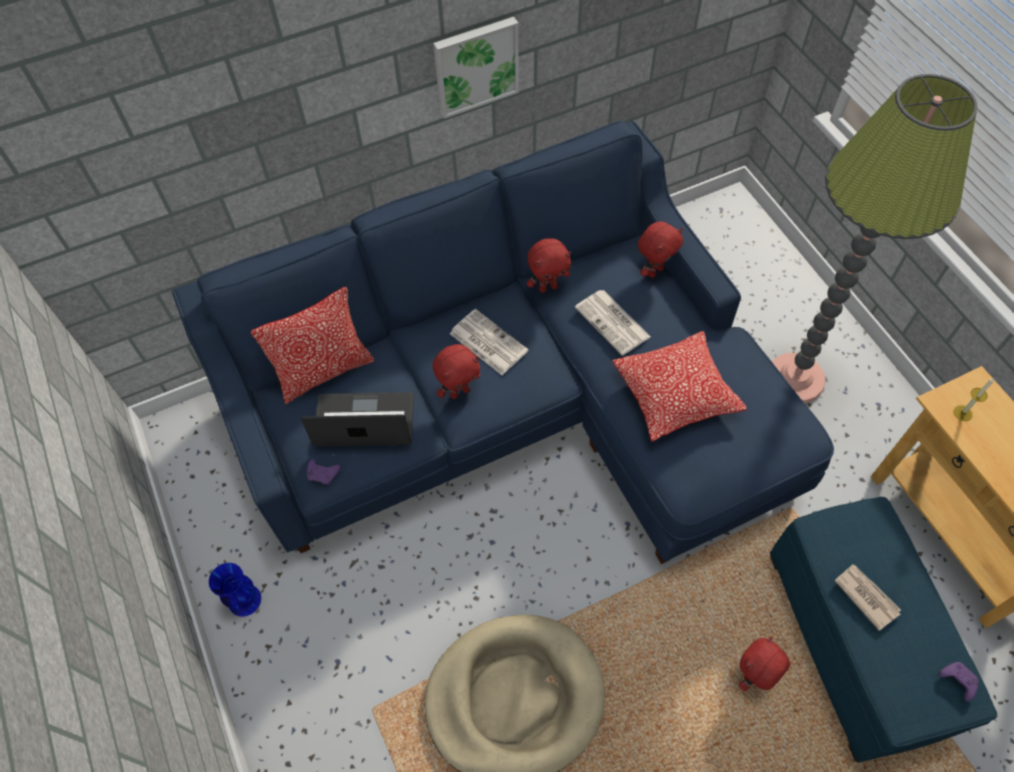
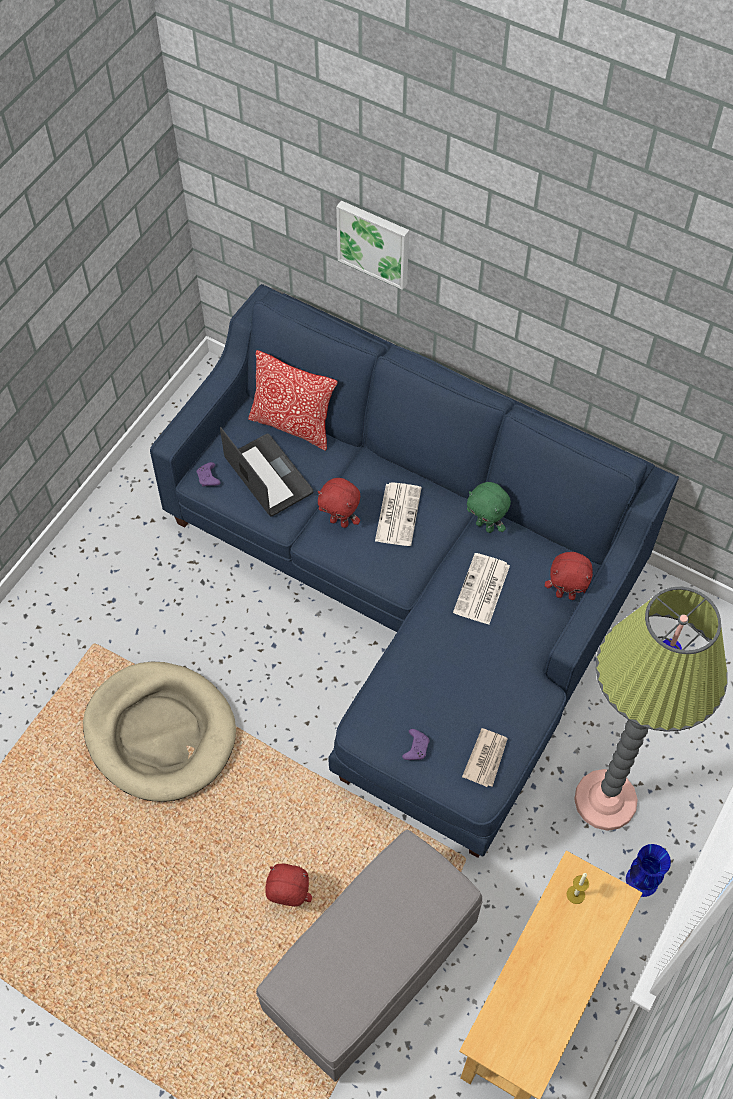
camera: 55 degrees right, 0 degrees up
(244, 600) = (119, 511): blue vase -> blue vase (642, 880)
(475, 65) = (544, 319): picture -> picture (374, 242)
(548, 287) = (485, 526): red plush toy -> green plush toy
(675, 393) = (446, 671): pillow -> none
(854, 643) = (371, 968): blue ottoman -> grey ottoman
(866, 596) = (371, 913): newspaper -> newspaper (486, 758)
(957, 680) = (341, 1015): purple game controller -> purple game controller (416, 747)

